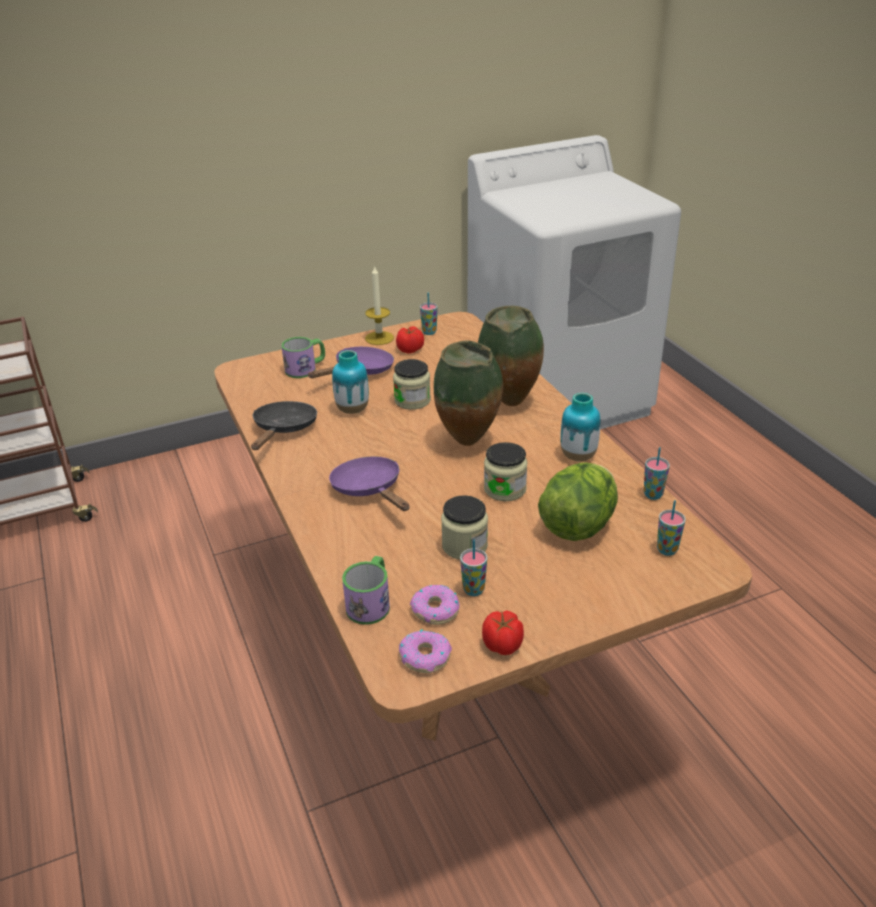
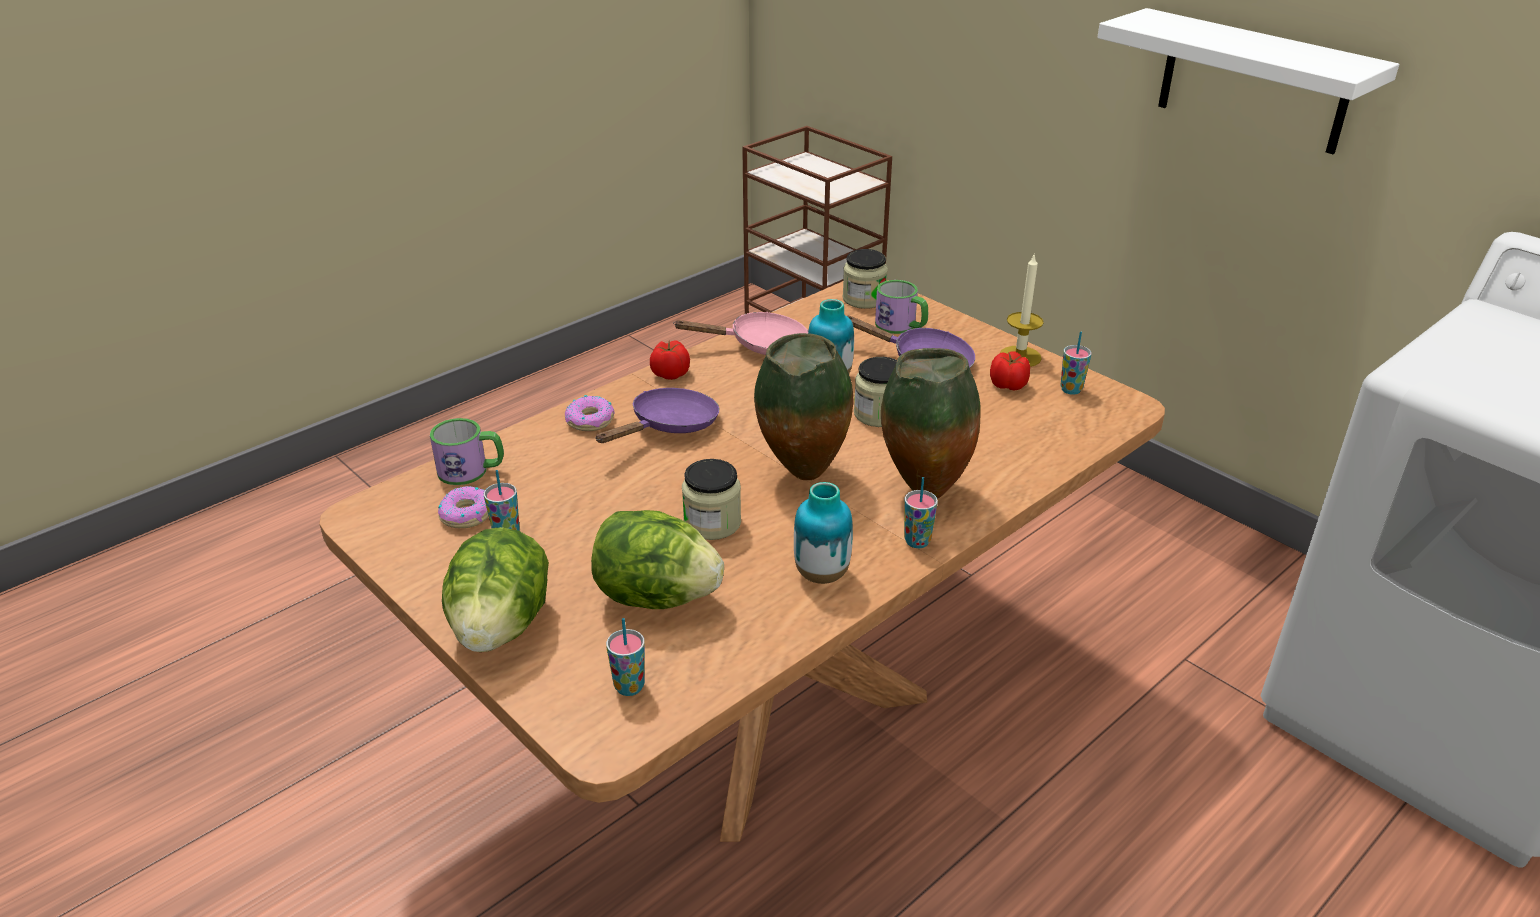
camera: 70 degrees right, 0 degrees up
(283, 429) = (761, 345): black frying pan -> pink frying pan
(301, 134) = (1253, 82): none -> white shelf
(425, 657) = (393, 522): donut -> donut (590, 420)
(464, 545) = (585, 513): jar -> jar (864, 299)
(502, 645) = (416, 571): tomato -> tomato (669, 374)
(588, 603) = (501, 627): none -> lettuce
(653, 495) = (757, 659): cup -> cup (917, 541)

